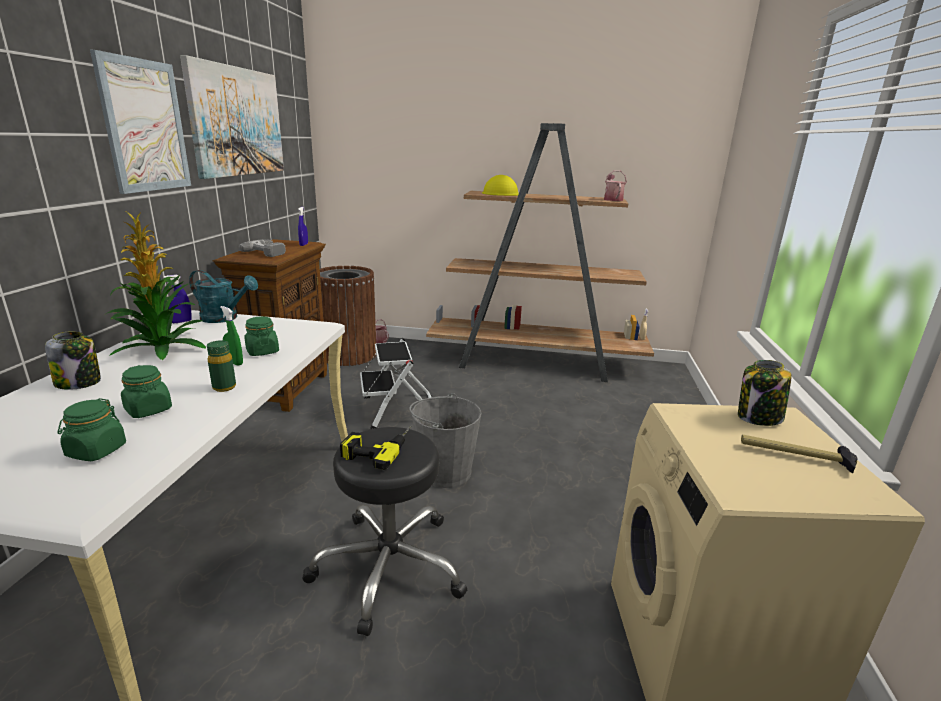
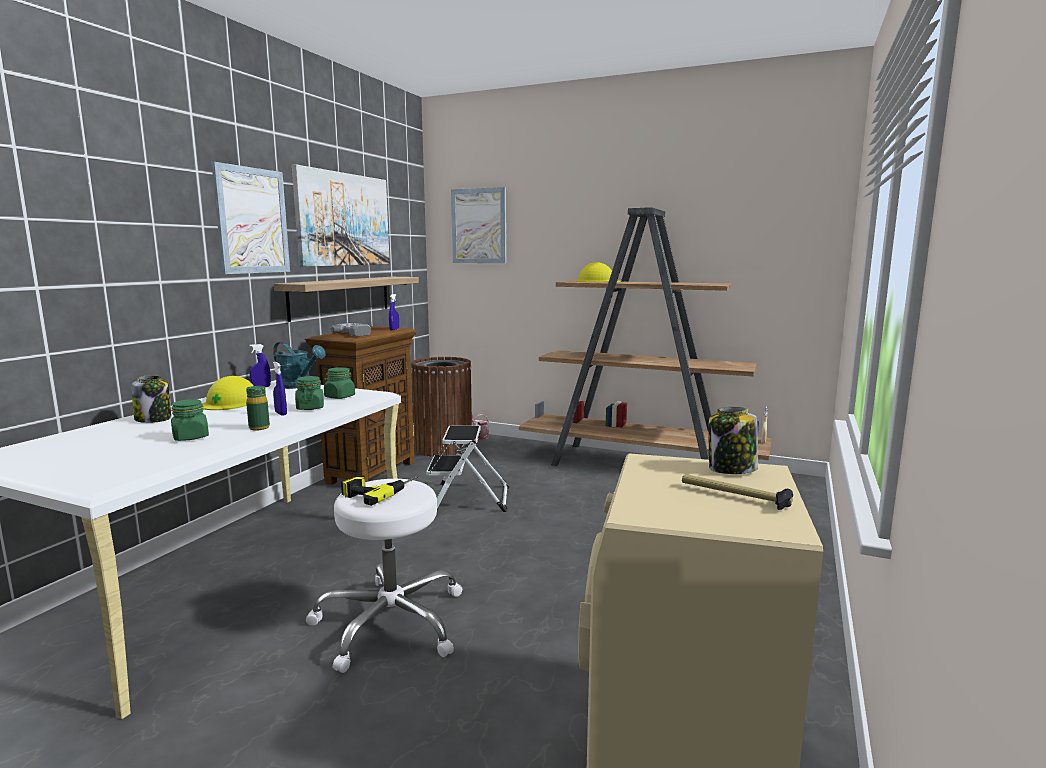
camera: 15 degrees right, 10 degrees down
(96, 451) = (135, 457): green jar -> green jar (339, 397)
(161, 348) = (231, 402): potted plant -> yellow hard hat
(234, 362) = (281, 413): green spray bottle -> blue spray bottle
(241, 210) = (341, 297): none -> shelf
(371, 129) = (479, 226): none -> picture
(388, 566) = (390, 622): black stool -> white stool
(444, 471) = (487, 552): grey bucket -> none
(612, 199) = (714, 284): watering can -> none

